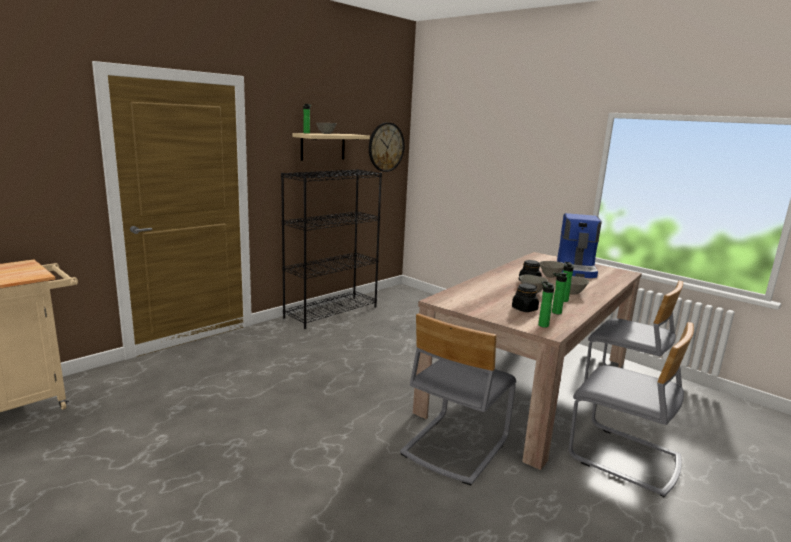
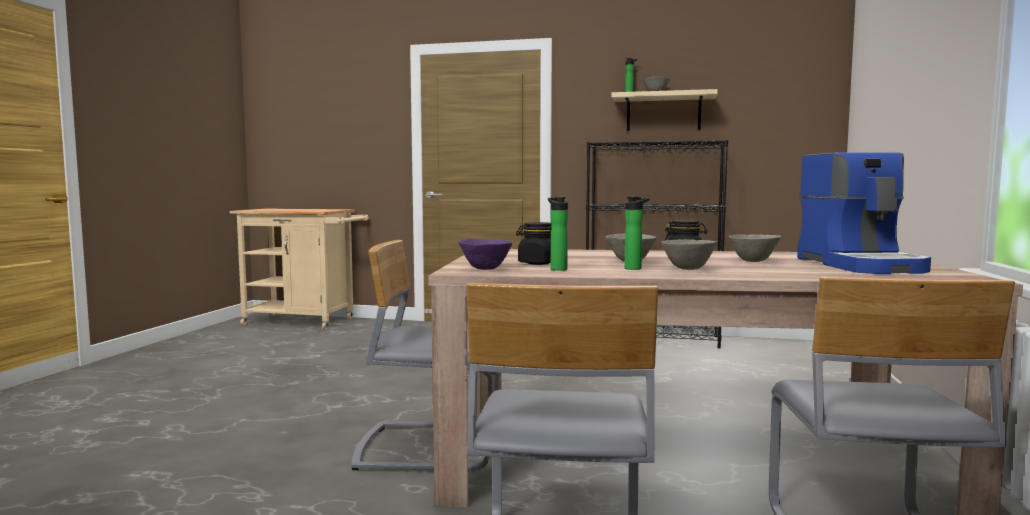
camera: 60 degrees right, 10 degrees down
(386, 147) = (789, 111): wall clock -> none
(542, 325) = (486, 269): bottle -> purple bowl
(577, 269) = (861, 265): coffee machine -> coffee machine turned 75 degrees counterclockwise

